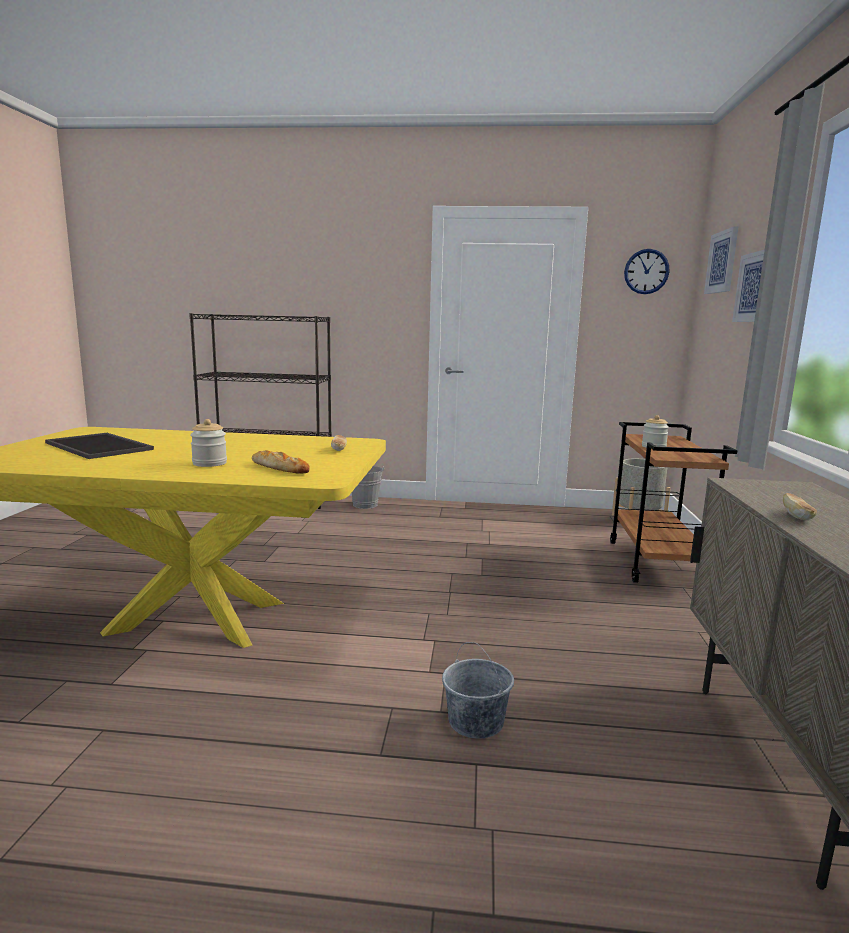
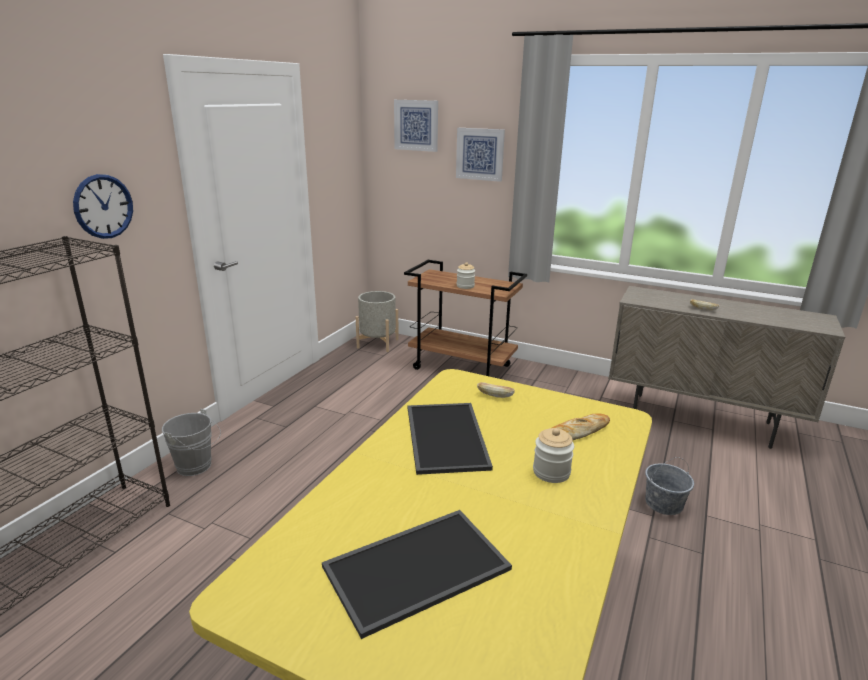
camera: 70 degrees left, 10 degrees up
(259, 443) = (444, 436): none -> tray
(646, 271) = (339, 128): wall clock -> wall clock (103, 206)

